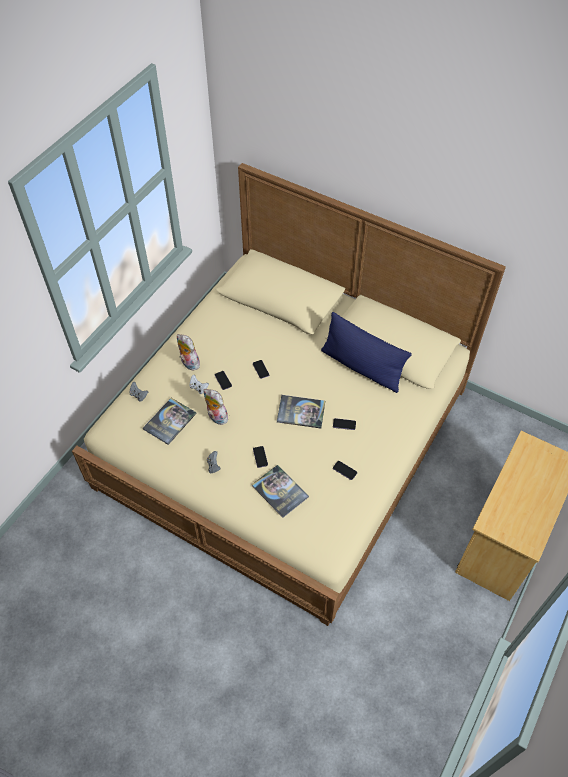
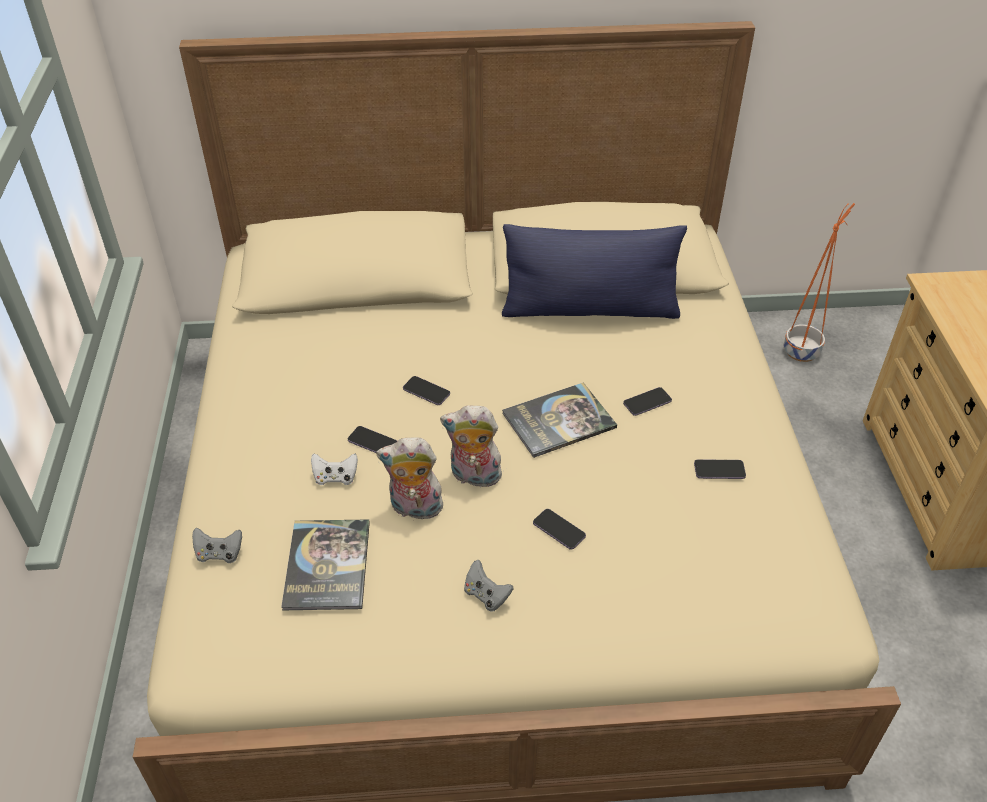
camera: 35 degrees left, 10 degrees down
(188, 363) = (278, 447): plush toy -> plush toy (473, 477)
(280, 491) = (648, 566): book -> none
(502, 436) = (802, 351): none -> orange planter

